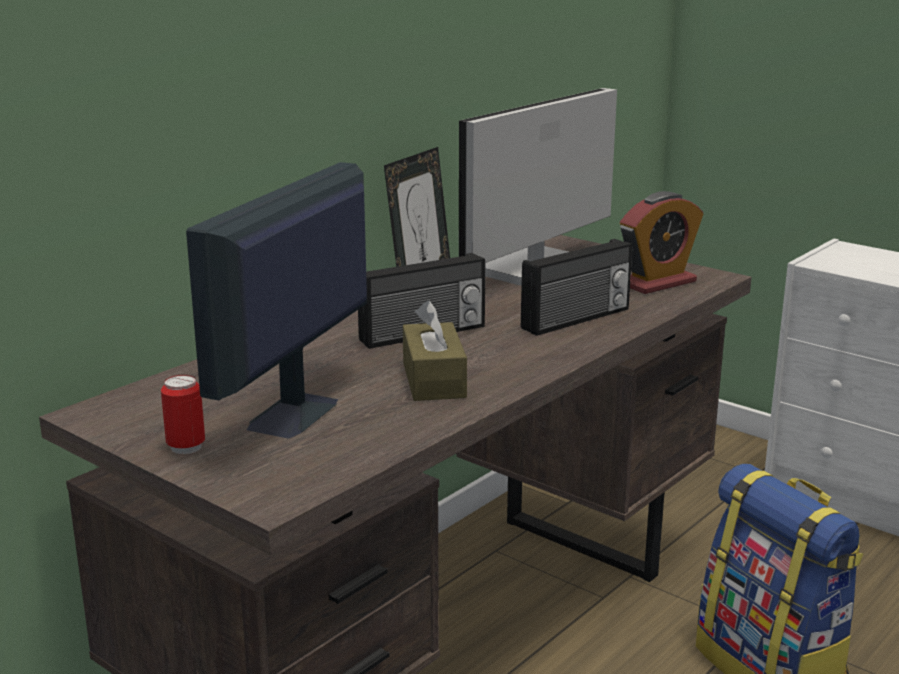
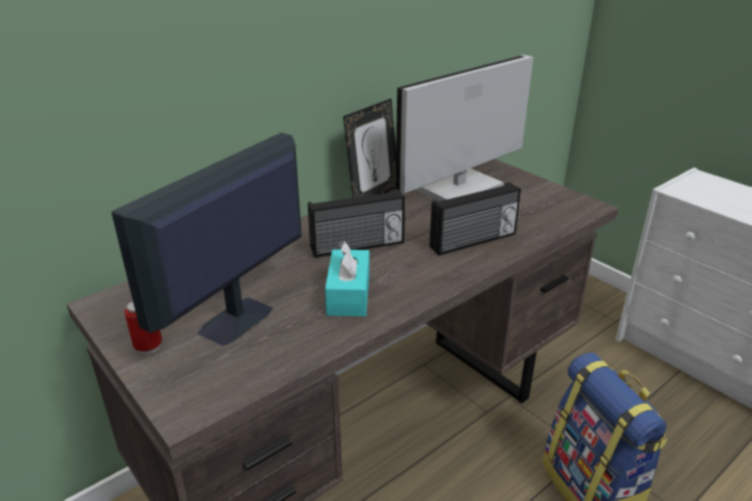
camera: 10 degrees right, 10 degrees up
(433, 380) = (348, 294): brown tissue box -> turquoise tissue box
(657, 283) = (544, 209): alarm clock -> none

